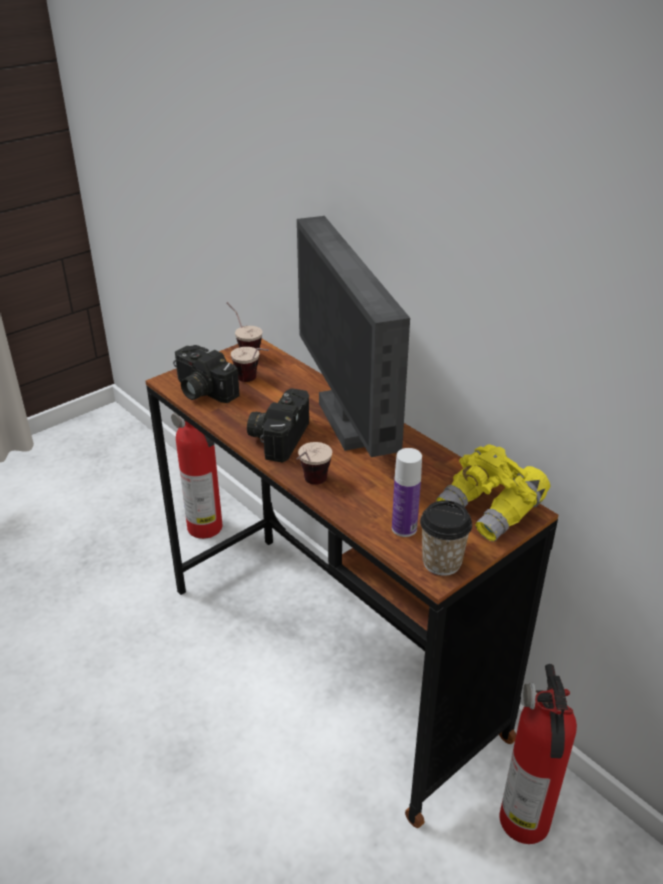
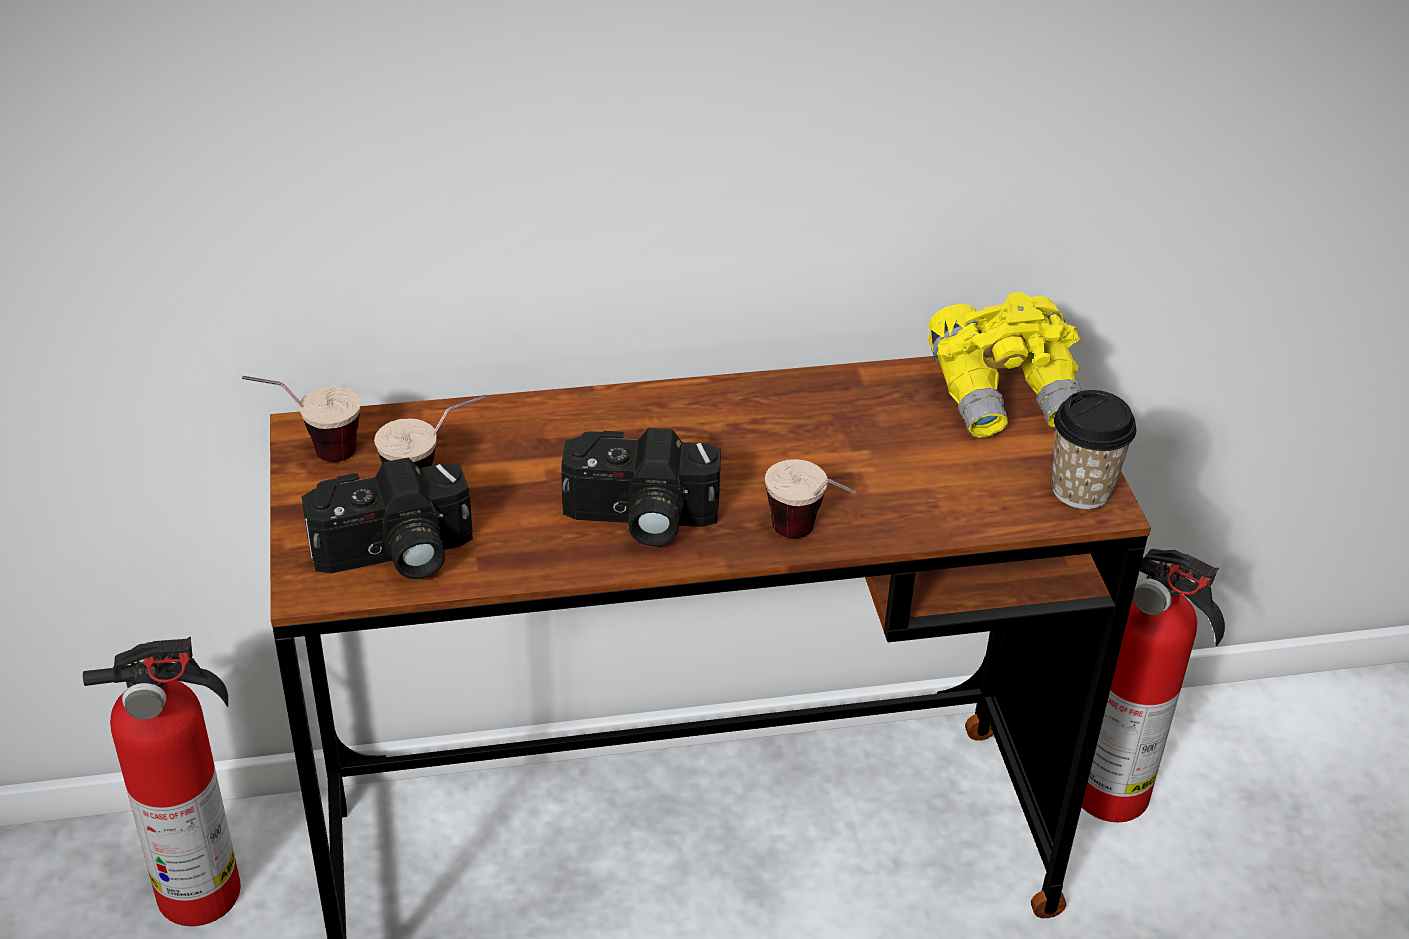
camera: 60 degrees left, 5 degrees up
(278, 436) = (639, 519): camera -> camera turned 45 degrees counterclockwise
(348, 423) = (673, 429): monitor -> none
(404, 528) = (984, 490): bottle -> none

